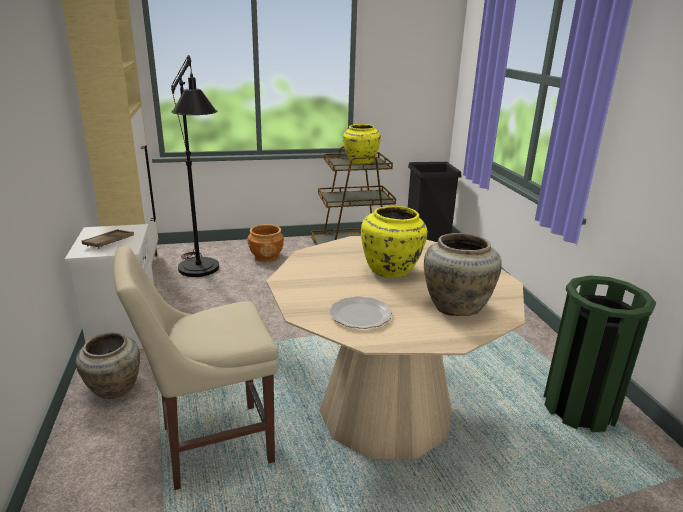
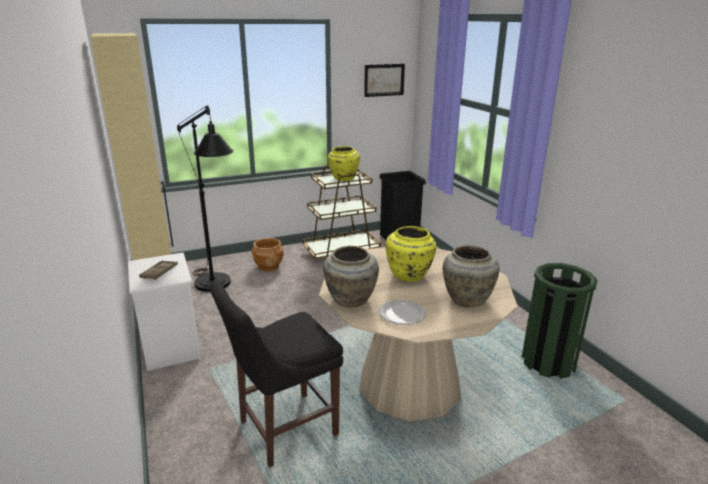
camera: 10 degrees left, 0 degrees up
(113, 389) = (184, 397): beige vase -> beige vase (350, 300)
(210, 445) = (283, 429): beige chair -> black chair
(421, 50) = (384, 80): none -> picture

